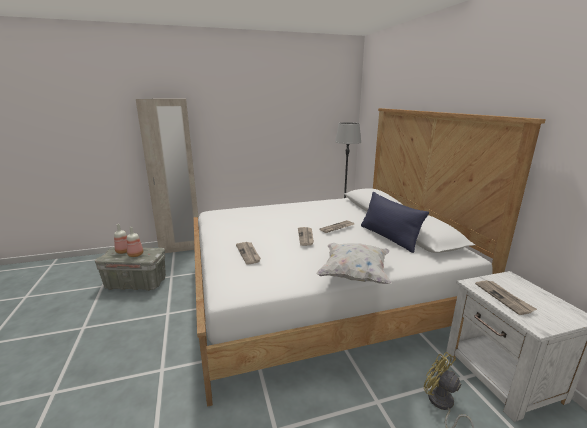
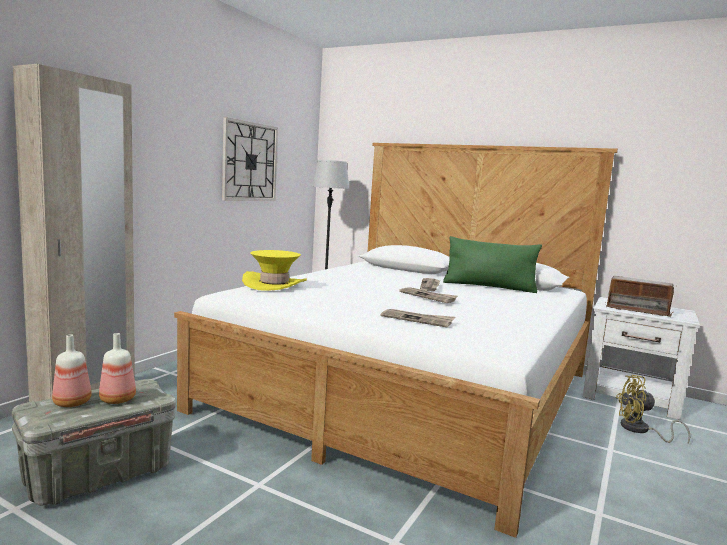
camera: 45 degrees left, 10 degrees down
(240, 210) = (274, 284): none -> yellow hat
(290, 127) = (250, 162): none -> wall clock
(354, 275) = (546, 315): white pillow -> none
(388, 237) = (489, 287): blue pillow -> green pillow
(504, 298) = (637, 310): newspaper -> radio

